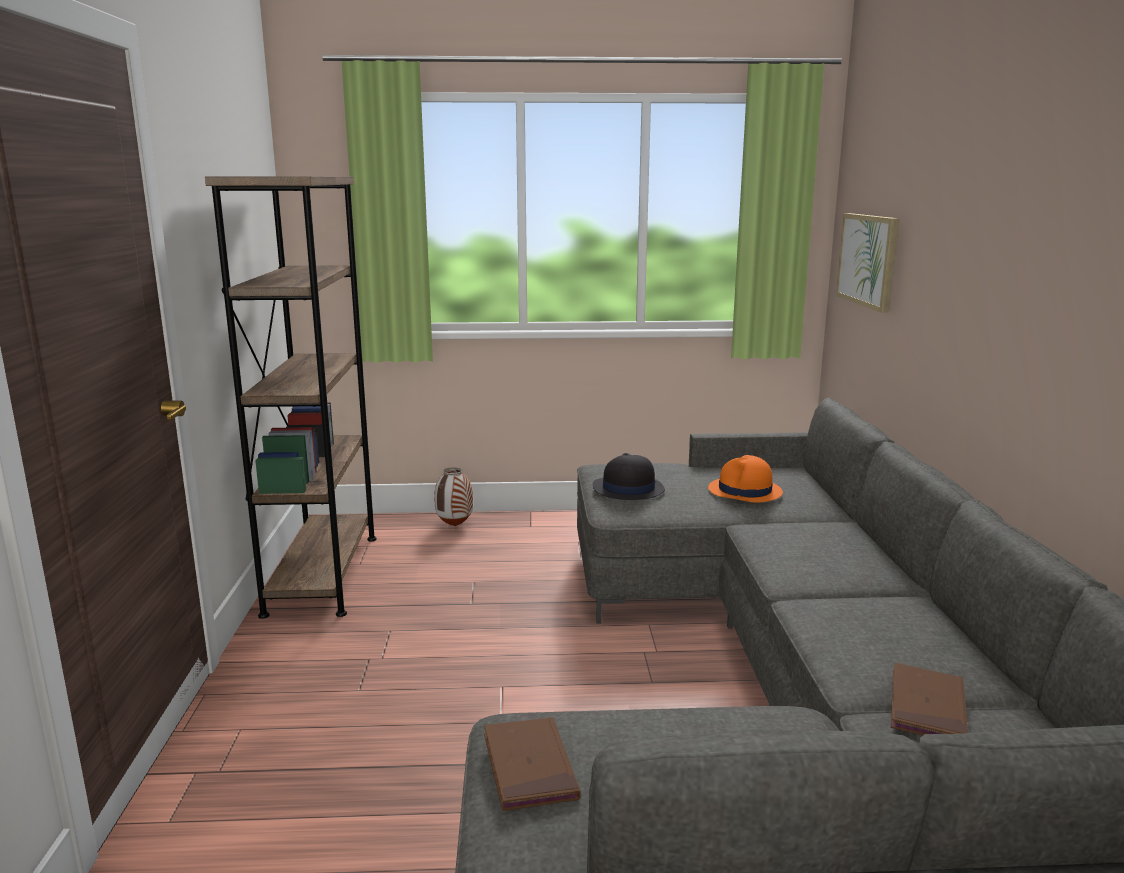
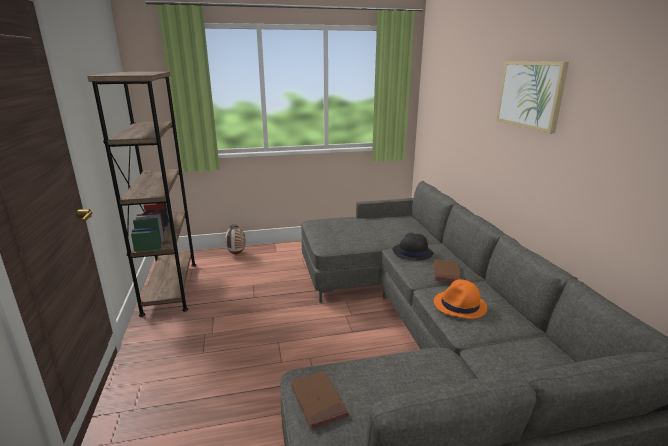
camera: 10 degrees left, 5 degrees up
(627, 489) = (330, 233): black hat -> black hat (412, 252)
(745, 491) = (387, 231): orange hat -> orange hat (460, 305)
(868, 260) = (439, 112): picture -> picture (530, 94)
(927, 708) = (499, 342): brown book -> brown book (446, 273)

